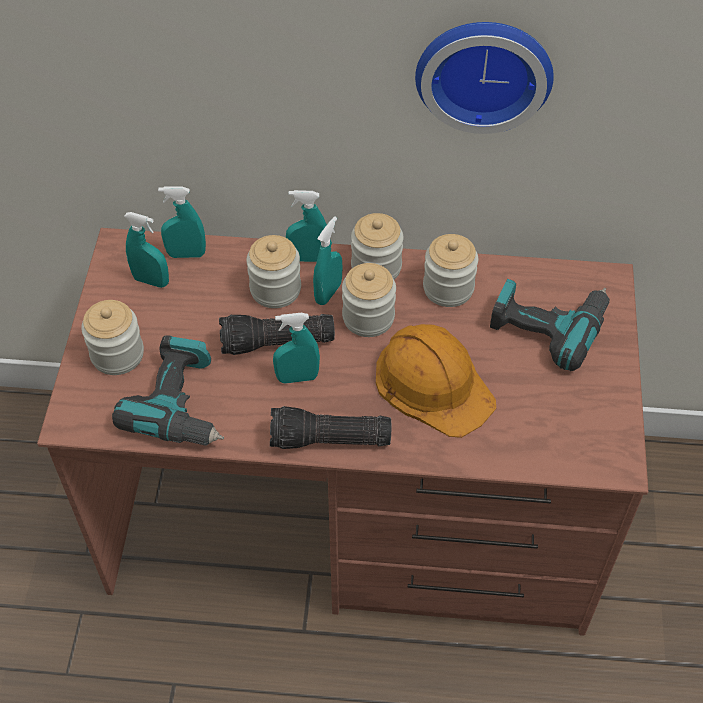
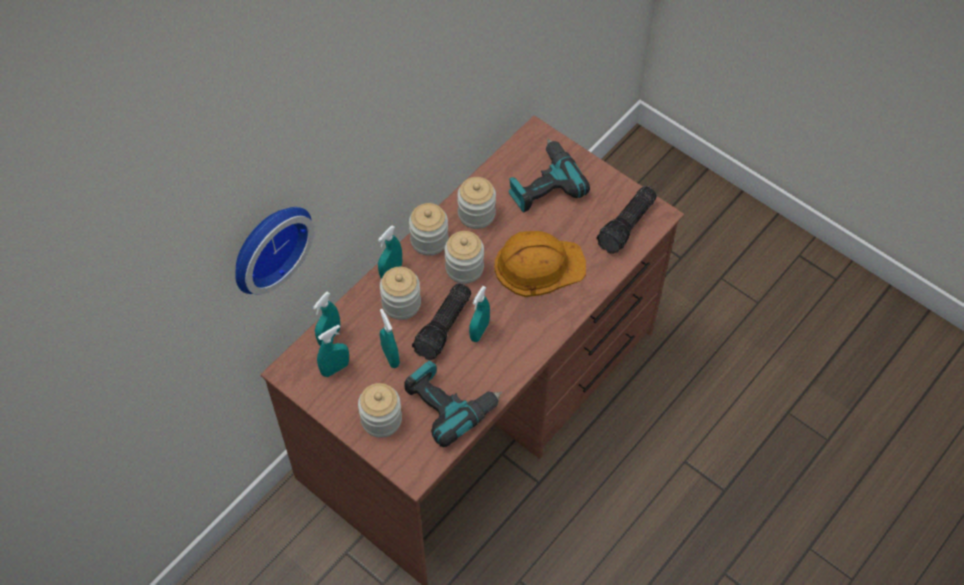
camera: 55 degrees left, 5 degrees up
(328, 293) = (428, 277): turquoise spray bottle -> turquoise spray bottle (390, 357)
(328, 441) = (537, 342): flashlight -> flashlight (627, 226)
(484, 70) = (444, 77): wall clock -> wall clock (267, 245)

